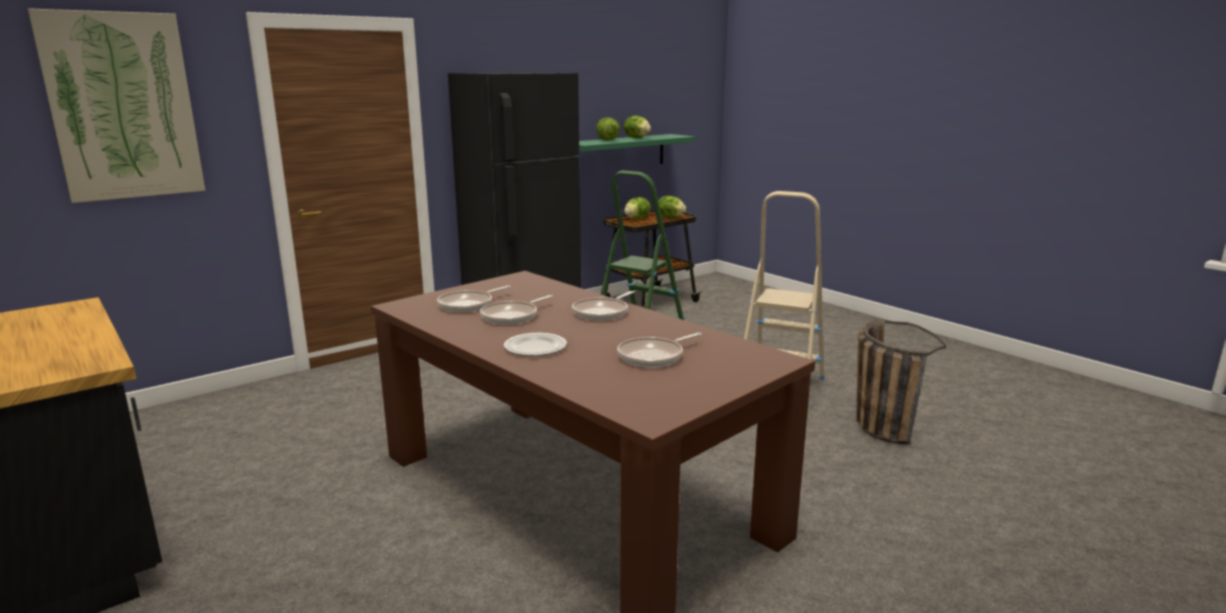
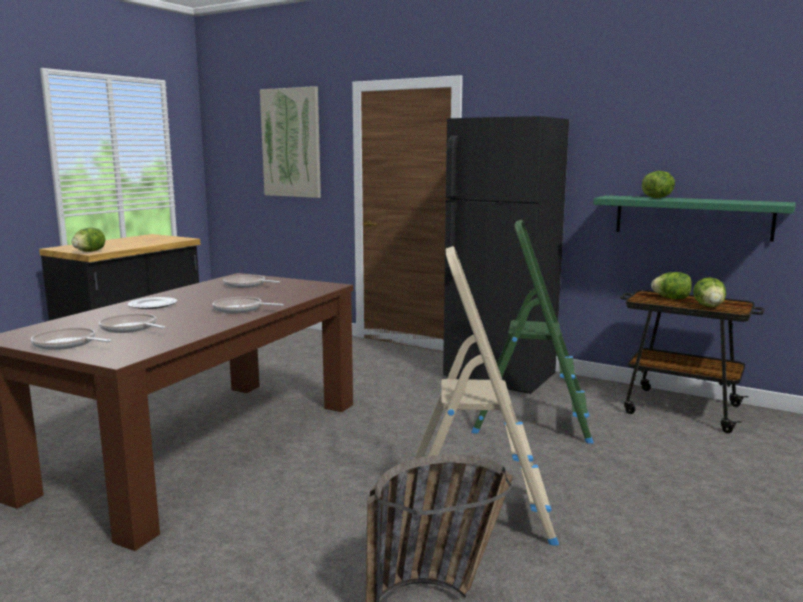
camera: 70 degrees right, 5 degrees down
(512, 316) = (222, 294): frying pan -> frying pan (67, 344)
(637, 138) = (706, 200): lettuce -> lettuce (89, 251)

